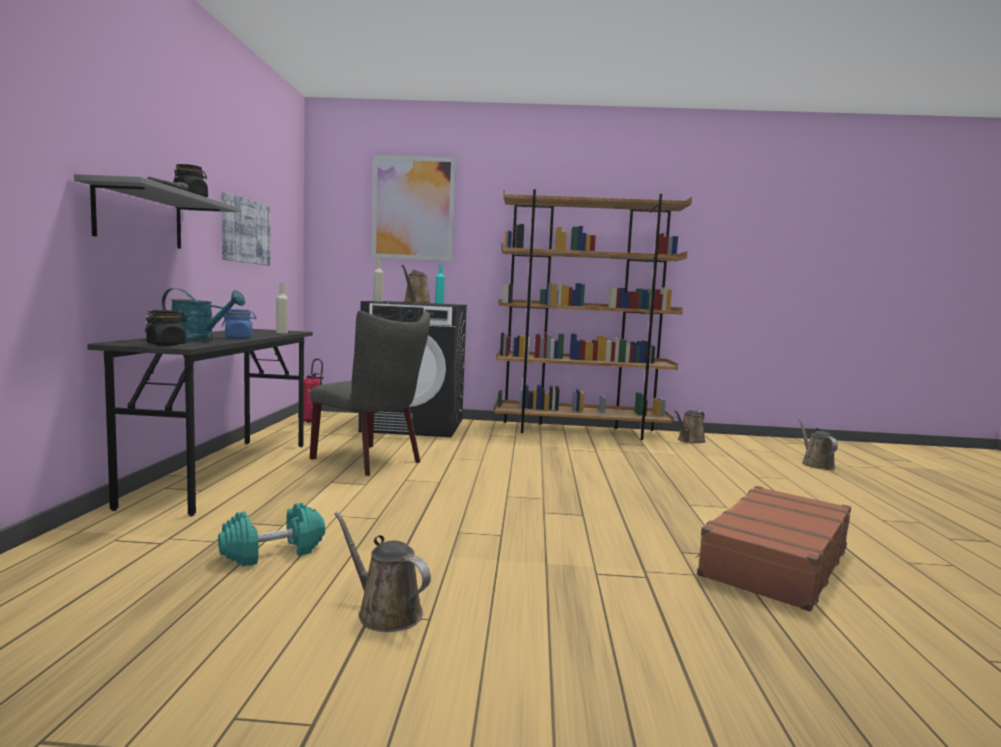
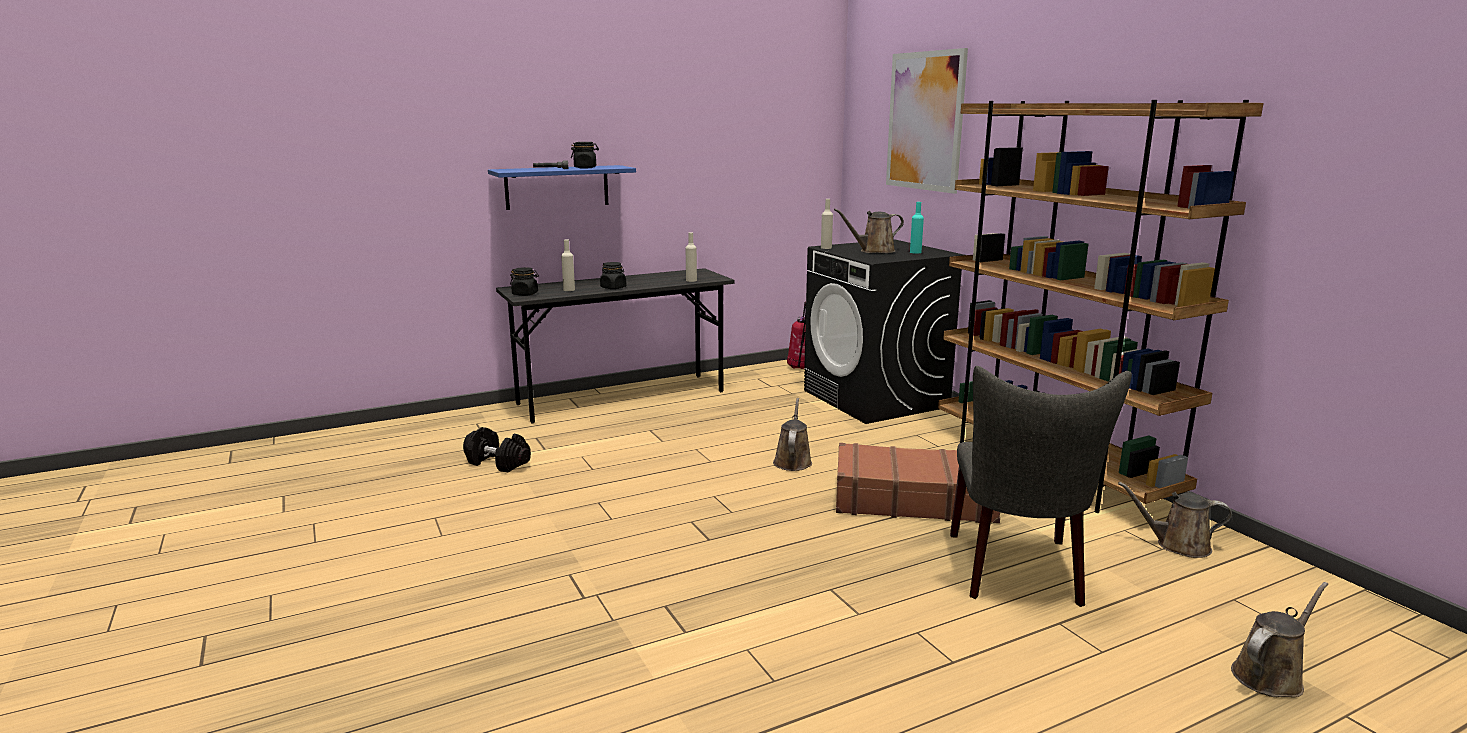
camera: 60 degrees right, 10 degrees up
(139, 217) = (557, 187): grey shelf -> blue shelf
(200, 340) = (569, 290): turquoise watering can -> beige bottle
(239, 338) = (613, 288): blue jar -> black jar
(245, 231) = (712, 172): picture -> none
(273, 552) = (498, 463): turquoise dumbbell -> black dumbbell
(372, 461) = (725, 423): grey chair -> grey chair (1017, 573)
(385, 612) = (441, 520): brown watering can -> brown watering can (792, 461)
(774, 561) = (697, 662): brown suitcase -> brown suitcase (913, 499)

